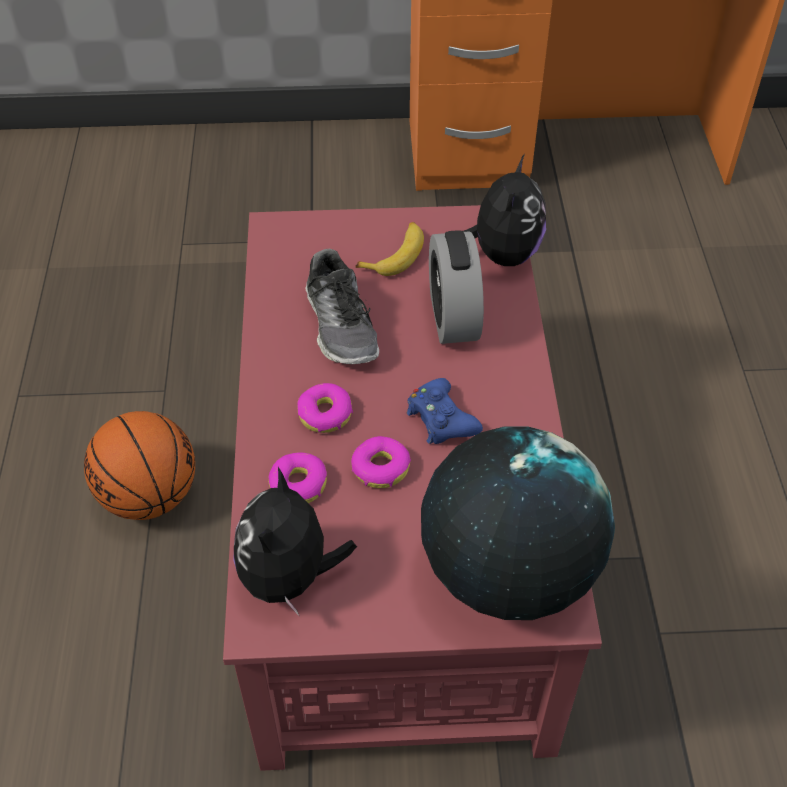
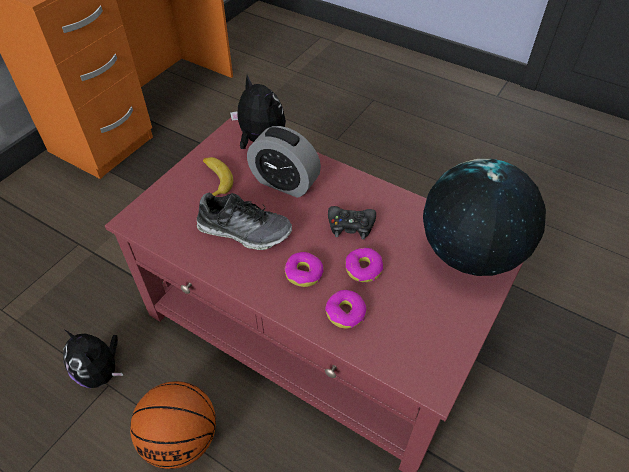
camera: 55 degrees left, 0 degrees up
(290, 577) = (410, 352): plush toy -> plush toy (101, 372)
(441, 419) = (351, 226): blue game controller -> black game controller

